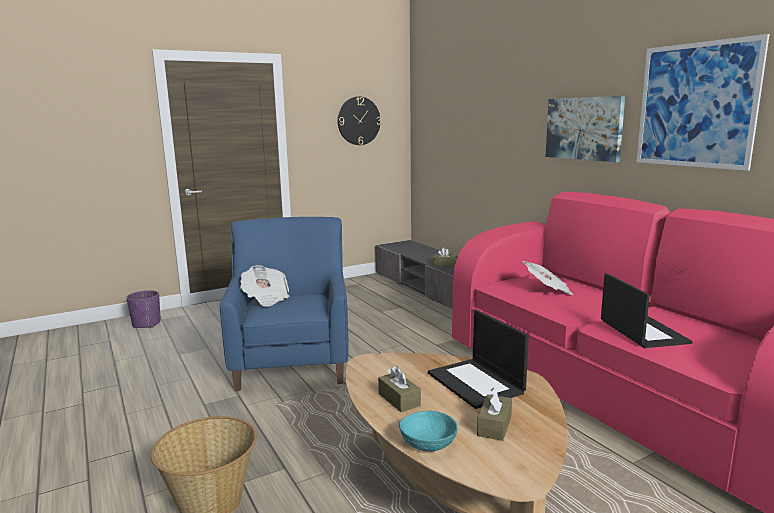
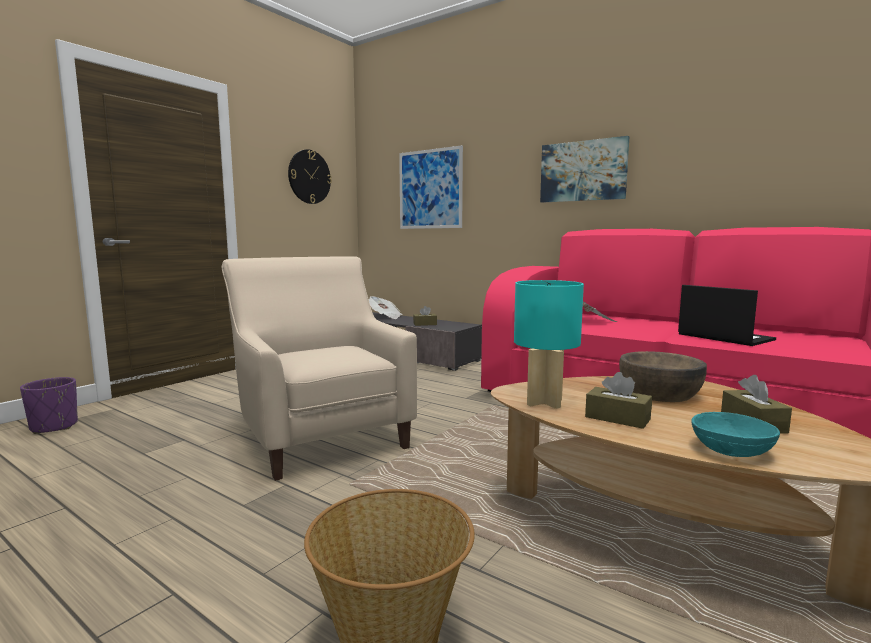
camera: 25 degrees left, 5 degrees down
(266, 298) = (295, 351): newspaper -> newspaper (385, 317)
(292, 360) = (319, 435): blue armchair -> beige armchair
(372, 375) = (543, 402): none -> turquoise table lamp
(476, 383) = (660, 393): laptop -> brown bowl
(696, 105) = (706, 139): picture -> picture (430, 189)

